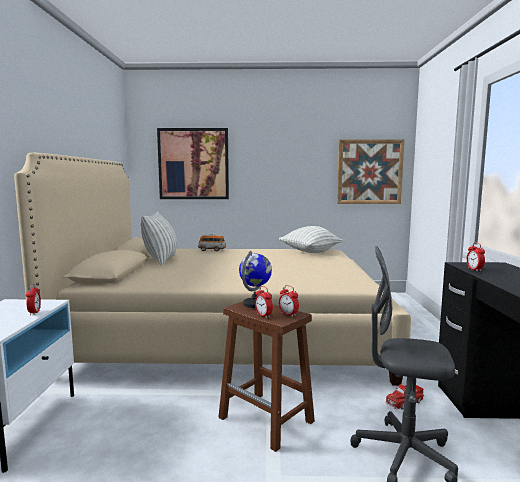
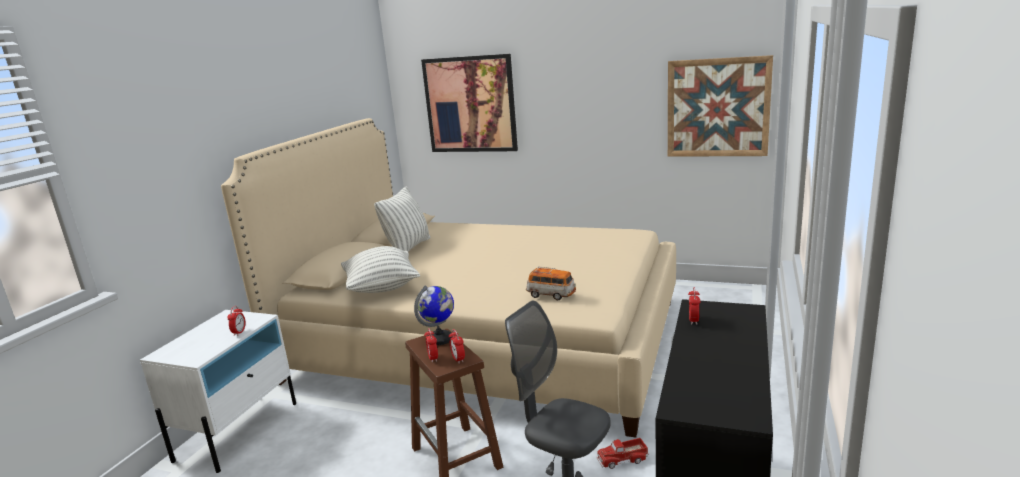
camera: 20 degrees right, 10 degrees up
(212, 250) = (481, 228): toy car -> toy car (551, 295)
(310, 252) = (601, 238): pillow -> pillow (382, 288)

